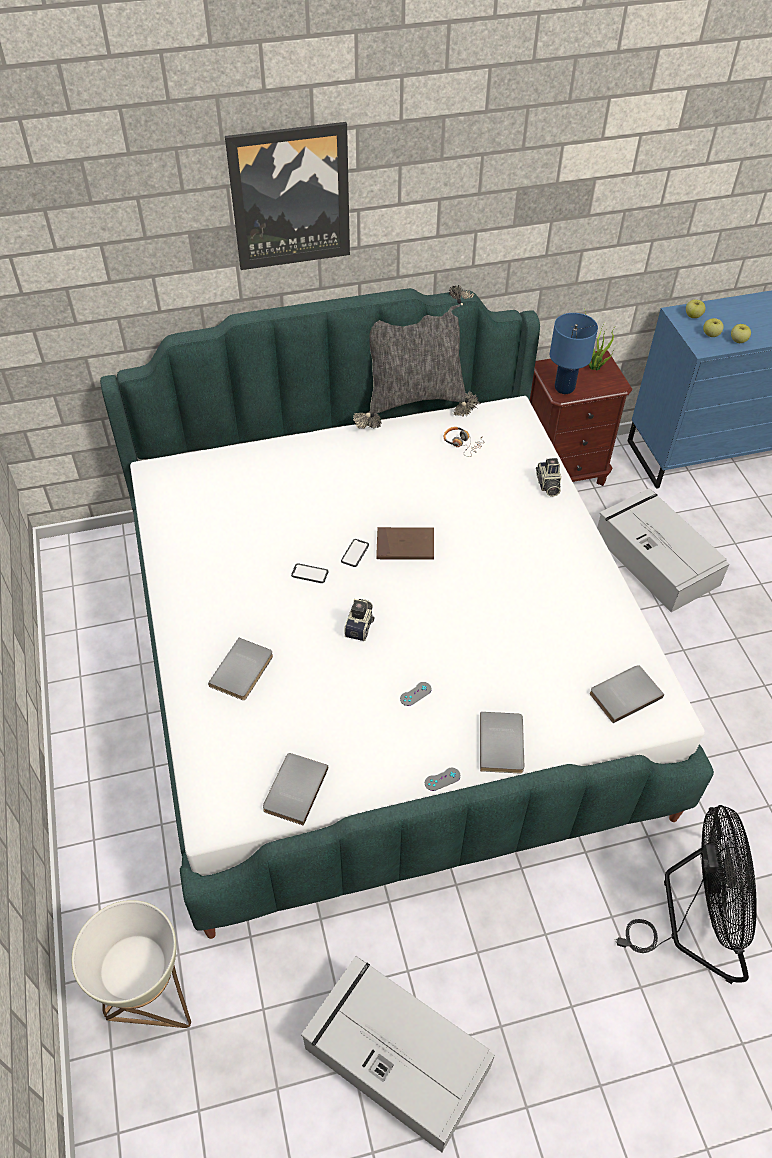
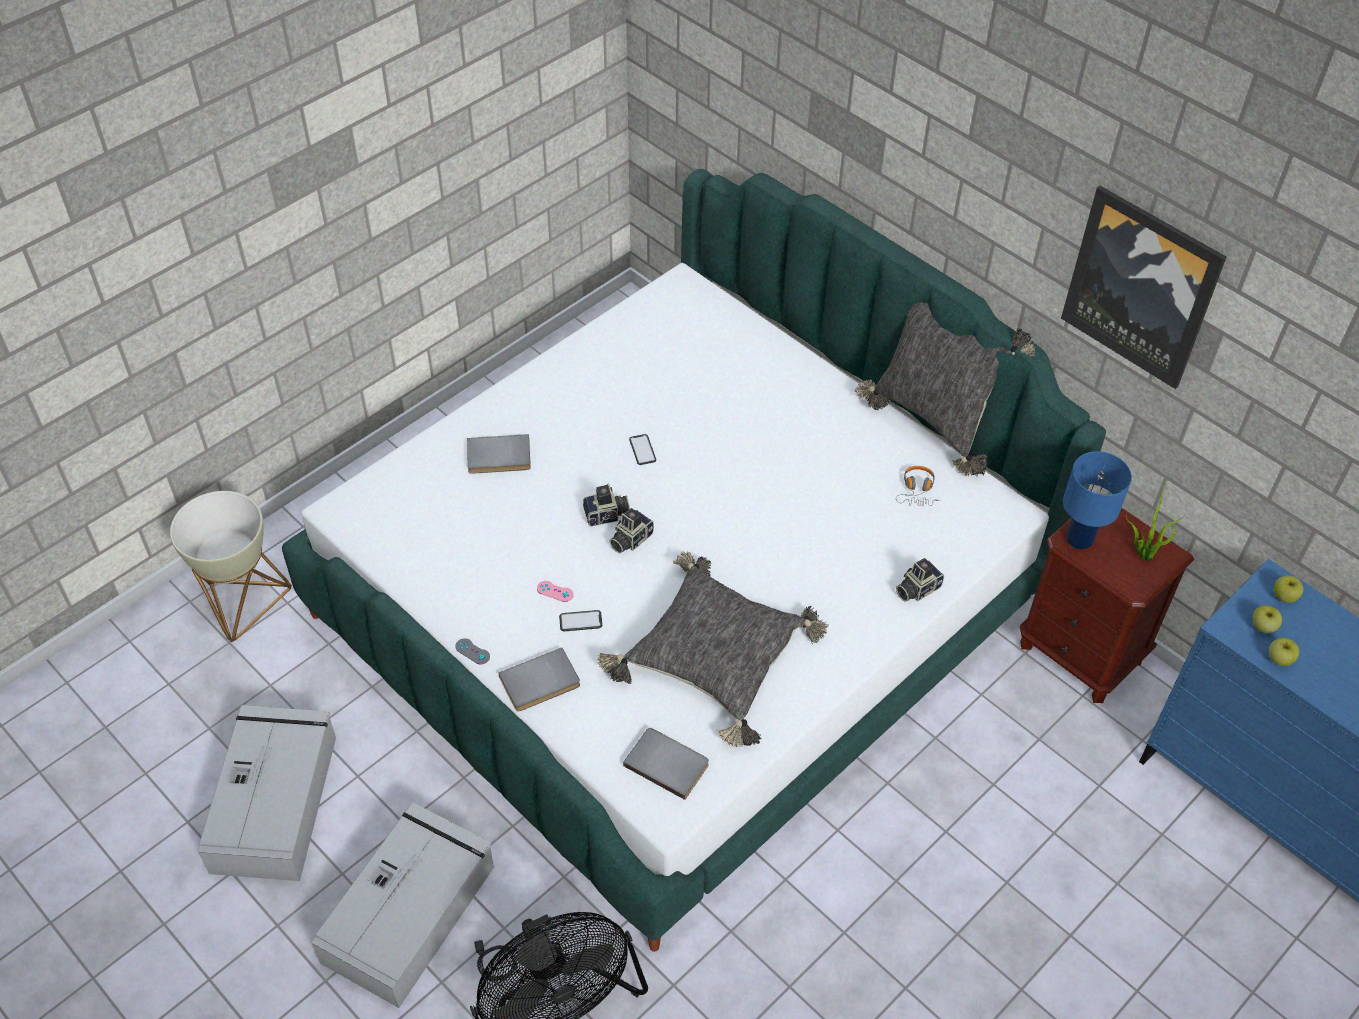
camera: 60 degrees right, 0 degrees up
(290, 197) = (899, 119): picture -> picture (1141, 287)
(293, 789) = (399, 549): grey book -> none
(355, 553) = (693, 471): phone -> phone (580, 621)
(395, 622) = (630, 539): none -> camera
(405, 546) = (732, 505): brown book -> none
(415, 694) = (555, 591): grey game controller -> pink game controller
(539, 620) = (715, 654): none -> pillow
(654, 559) = (1017, 801): grey storage box -> grey storage box (410, 911)

